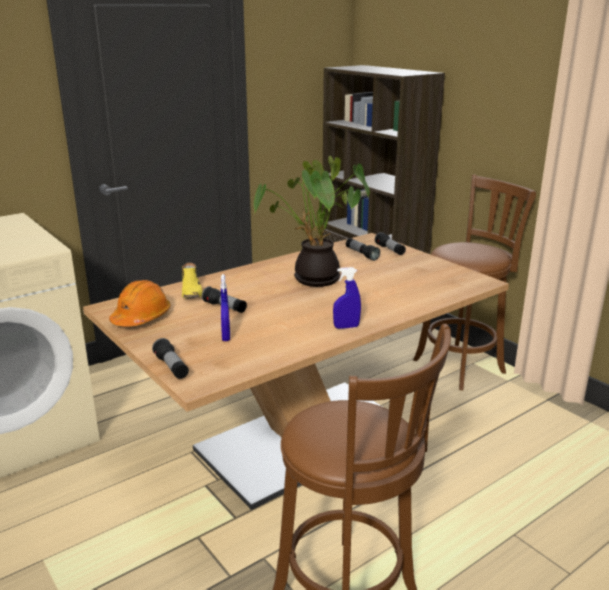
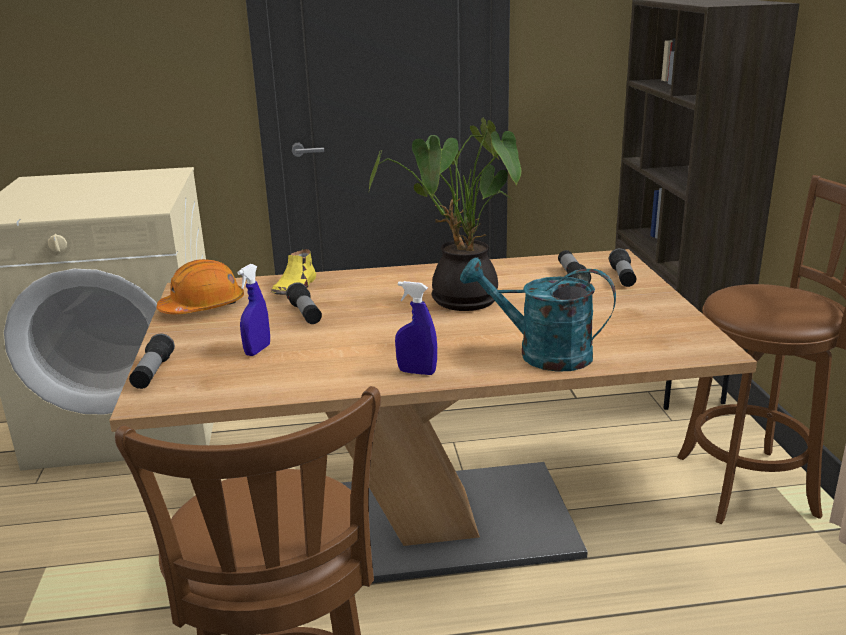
camera: 30 degrees right, 0 degrees up
(402, 302) = (541, 354): none -> turquoise watering can

